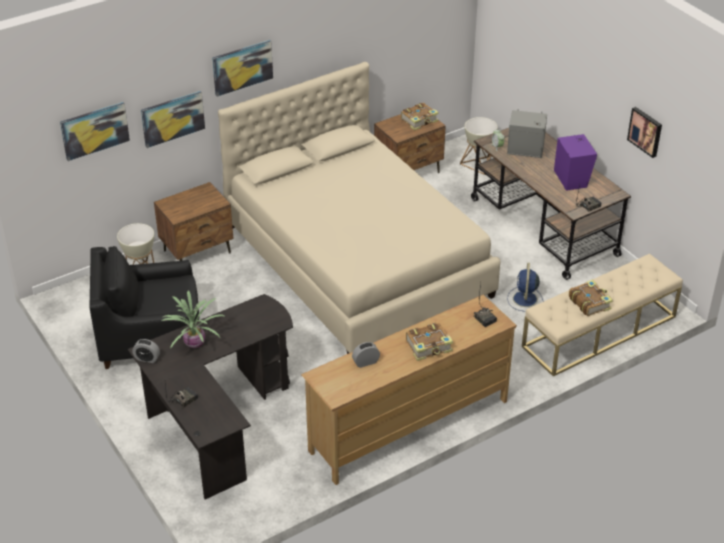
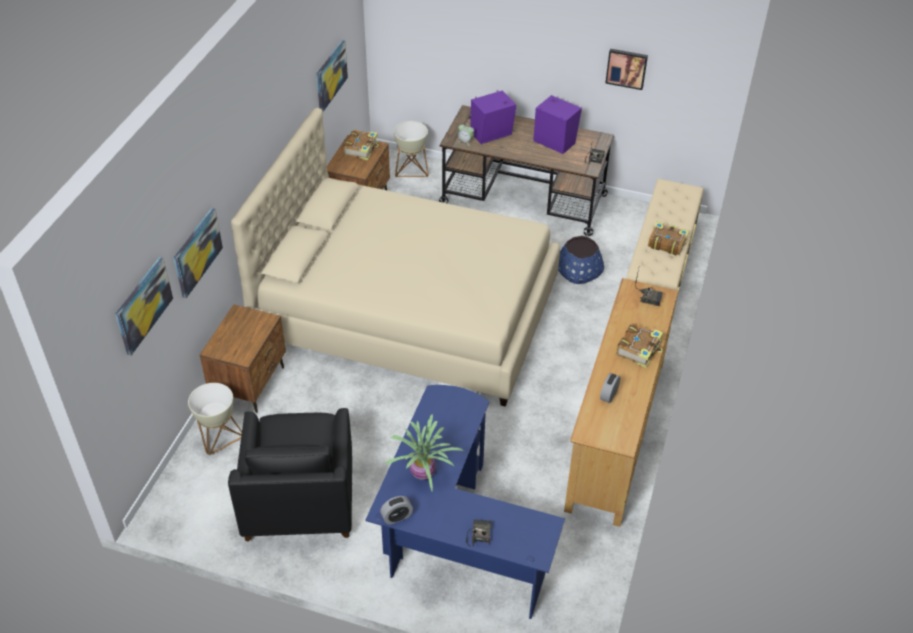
camera: 40 degrees left, 5 degrees up
(150, 335) = (299, 494): black armchair -> black armchair turned 45 degrees counterclockwise
(215, 419) = (453, 537): black desk -> blue desk
(242, 67) = (236, 162): picture -> picture (330, 75)
(525, 300) = (578, 270): blue fan -> blue planter
(526, 151) = (492, 134): grey speaker -> purple speaker

